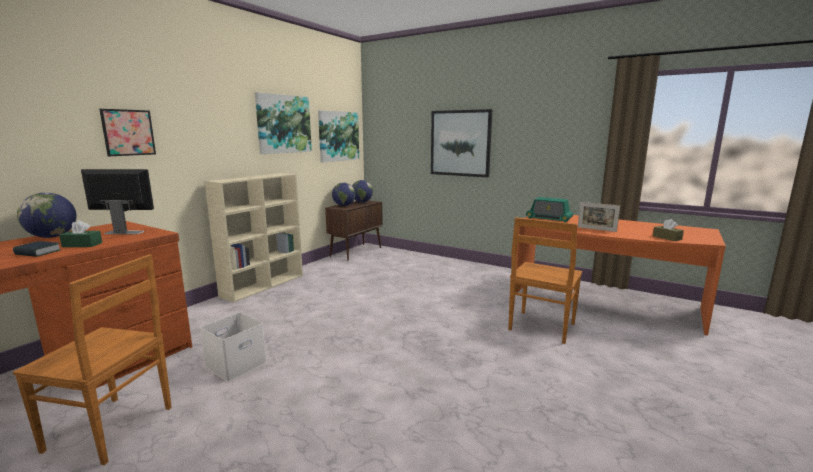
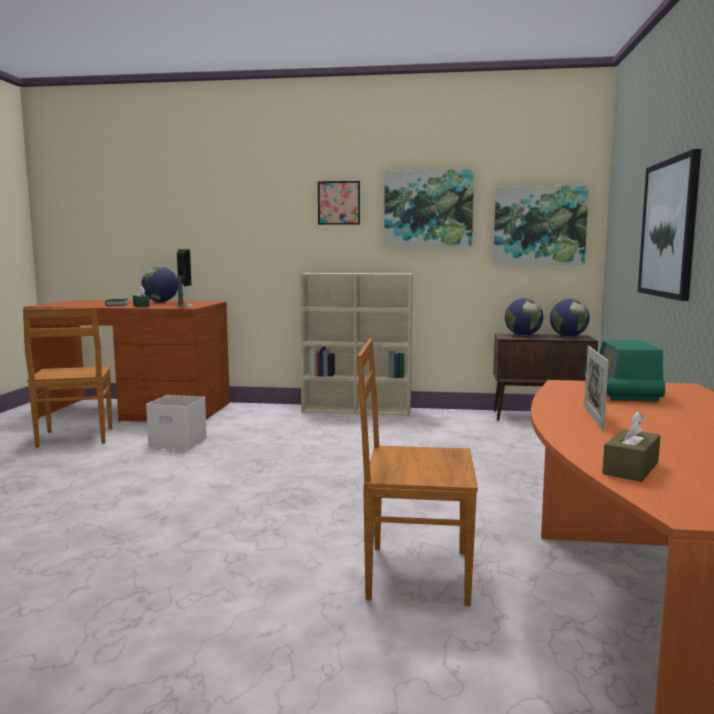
camera: 65 degrees right, 5 degrees down
(128, 132) = (240, 220): picture -> picture (339, 203)

